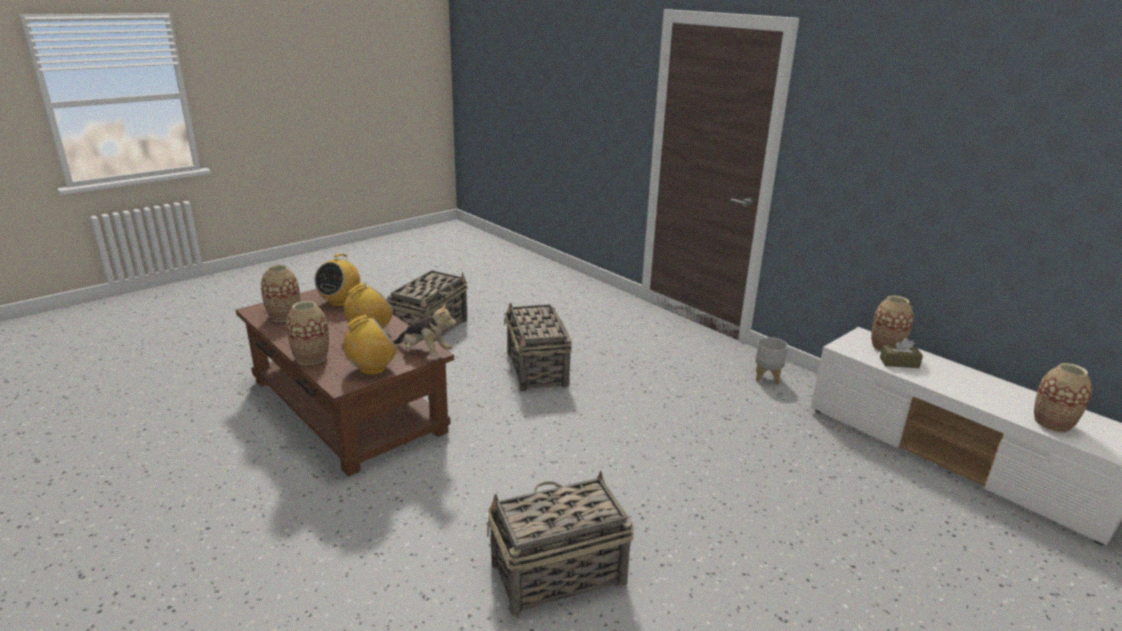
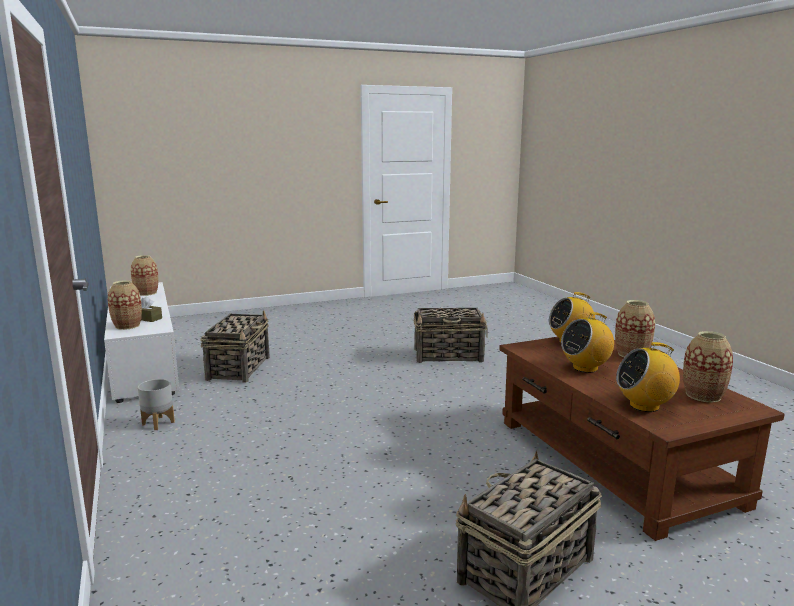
camera: 160 degrees left, 10 degrees down
(340, 302) = (644, 406): radio -> radio turned 135 degrees counterclockwise
(424, 352) = (526, 348): plush toy -> none
(537, 370) = (389, 469): basket -> basket (239, 368)

